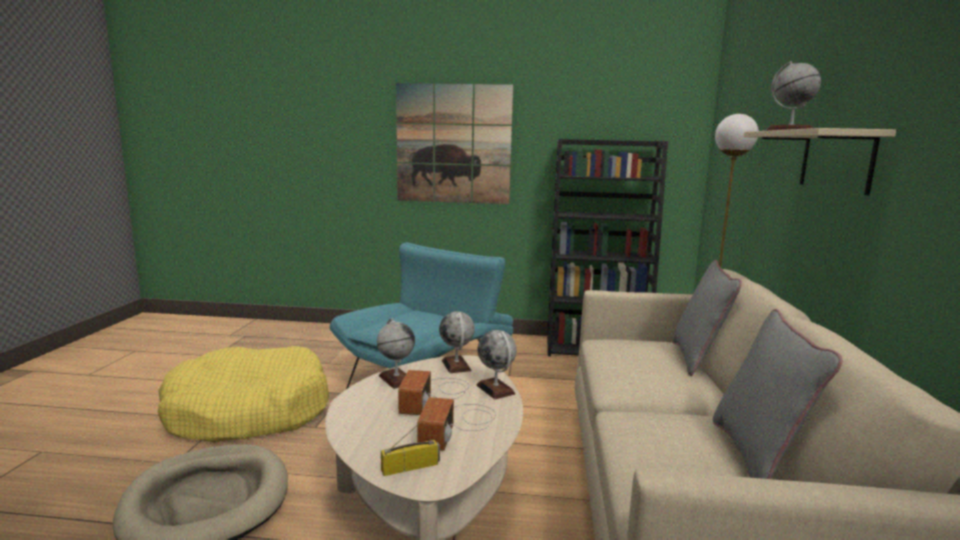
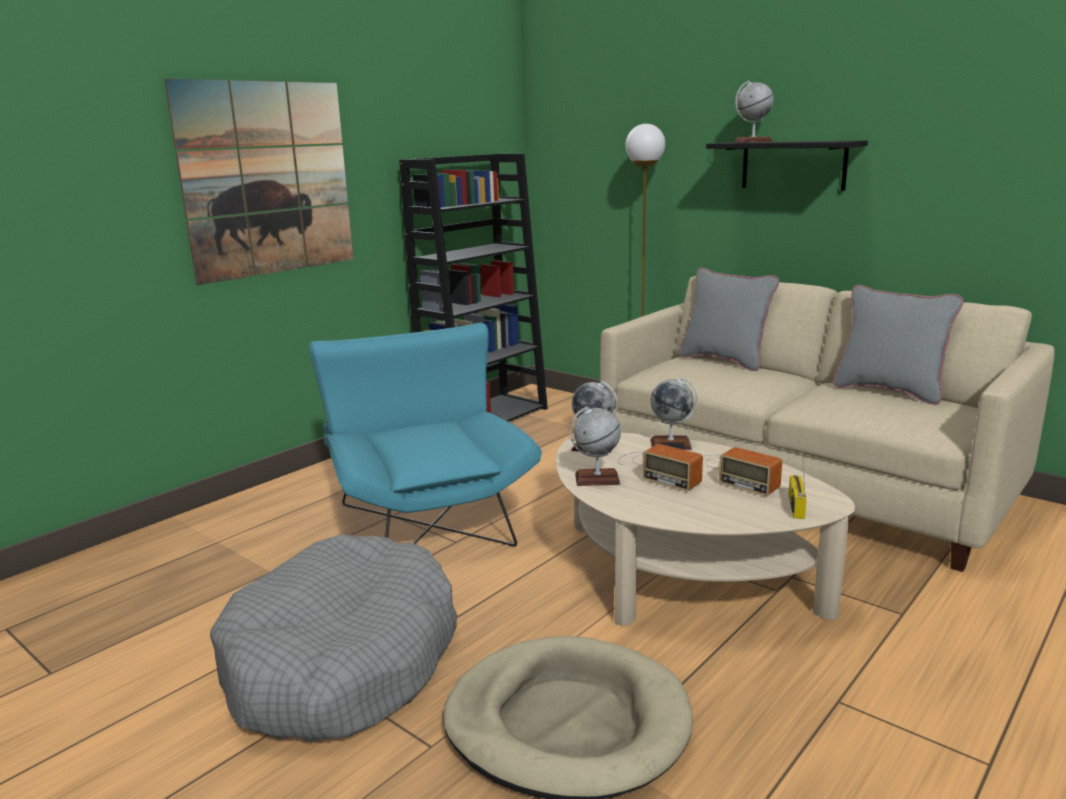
camera: 55 degrees left, 5 degrees up
(248, 411) = (342, 662): yellow dog bed -> grey dog bed
(836, 160) = (793, 165): beige shelf -> black shelf

